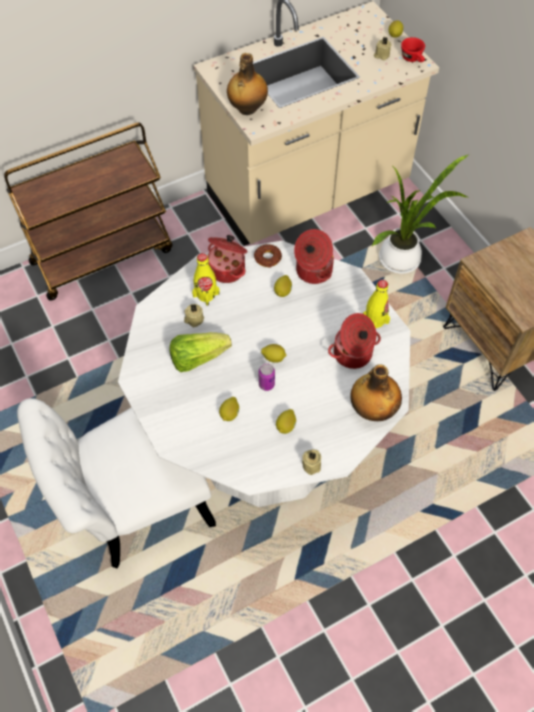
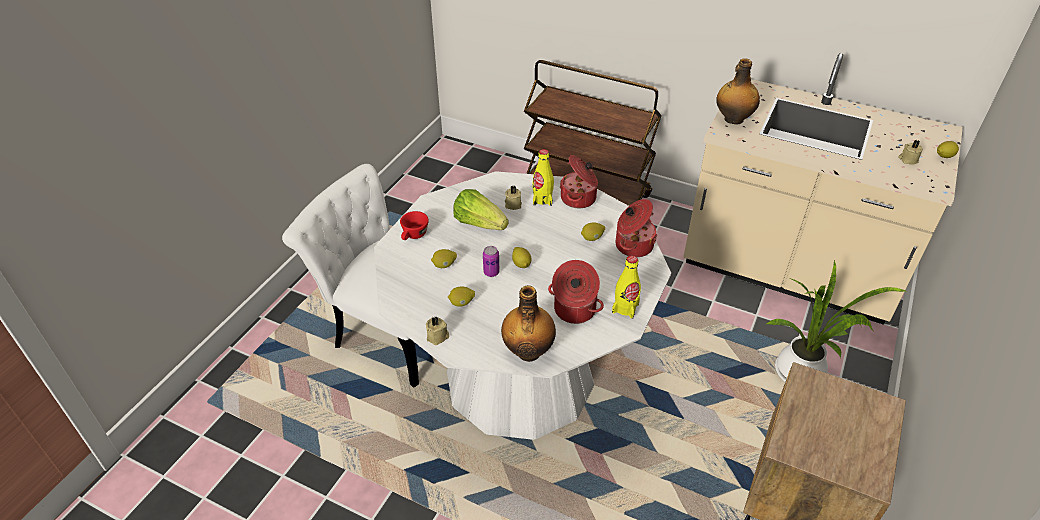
camera: 55 degrees right, 15 degrees down
(268, 258) = (615, 214): donut -> none
(413, 59) = (935, 179): red cup -> red cup (414, 236)

